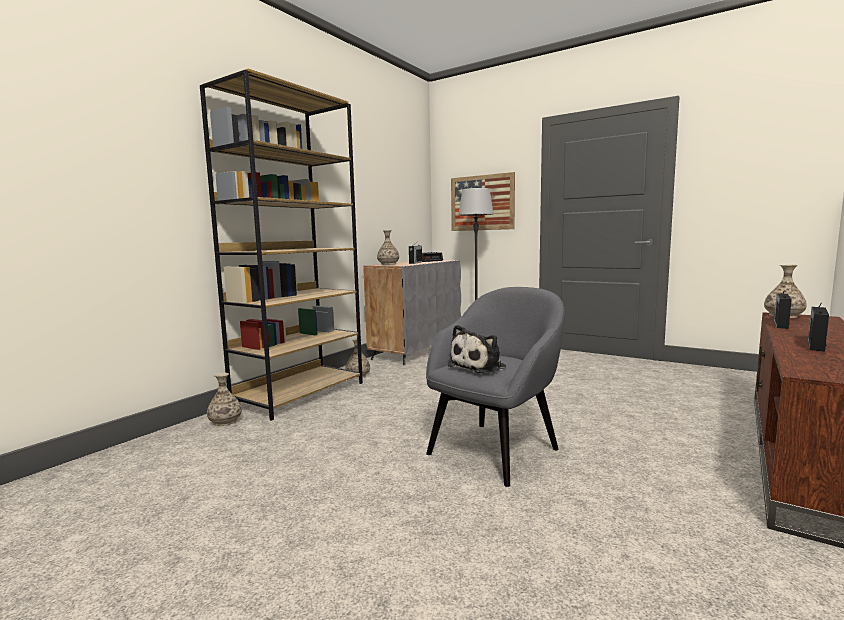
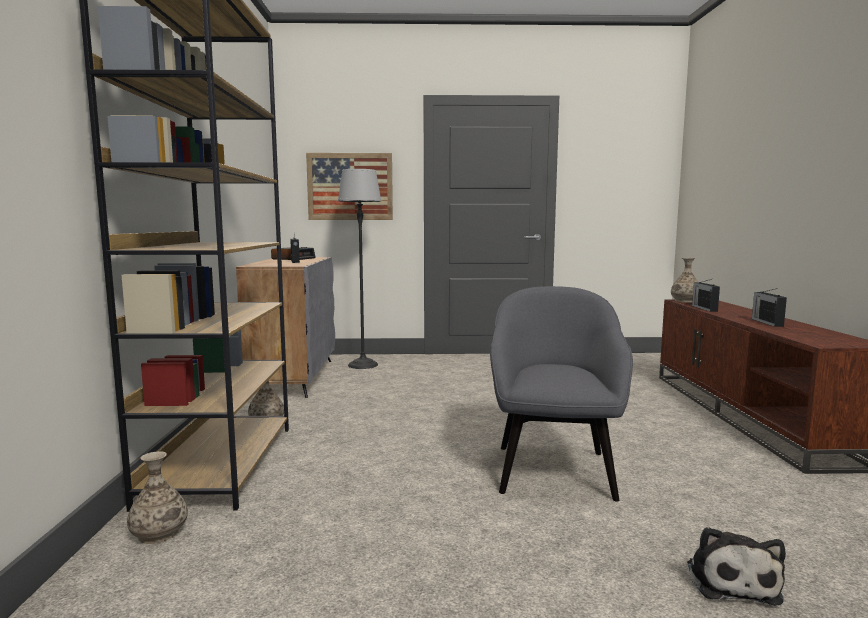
camera: 35 degrees left, 0 degrees up
(388, 264) = (267, 264): vase -> none
(480, 366) = (559, 378): plush toy -> plush toy (731, 580)

